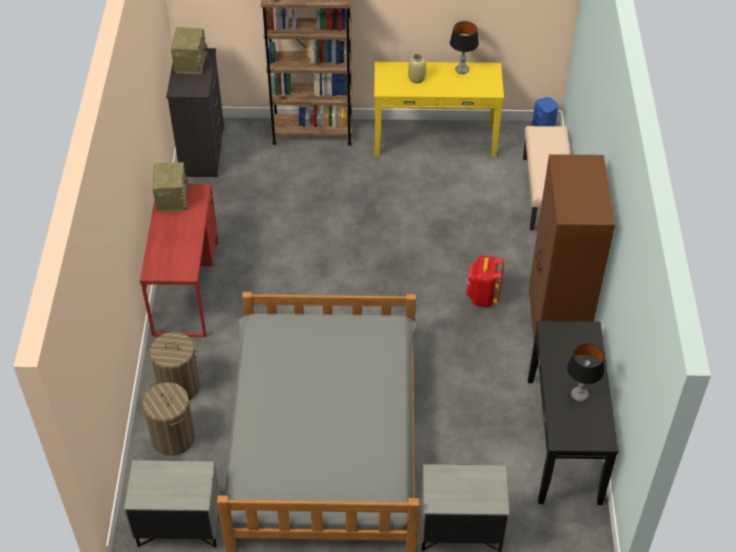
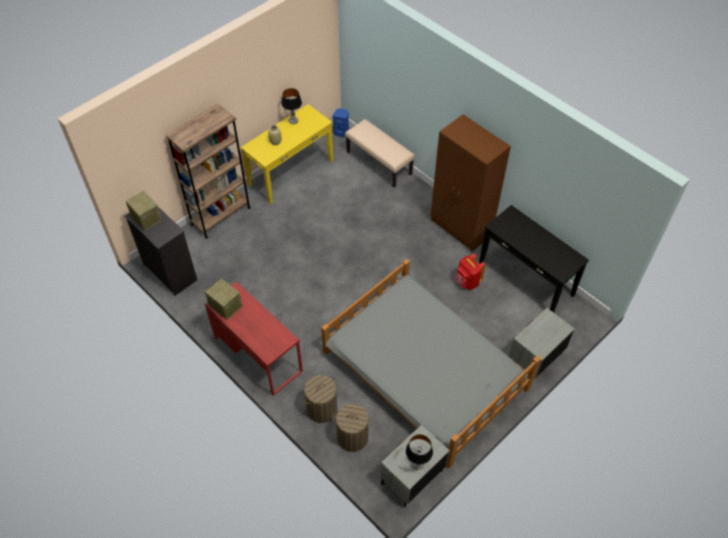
camera: 45 degrees left, 5 degrees up
(482, 297) = (412, 239): red backpack -> red backpack (467, 282)
(579, 395) = (544, 247): table lamp -> table lamp (417, 464)

